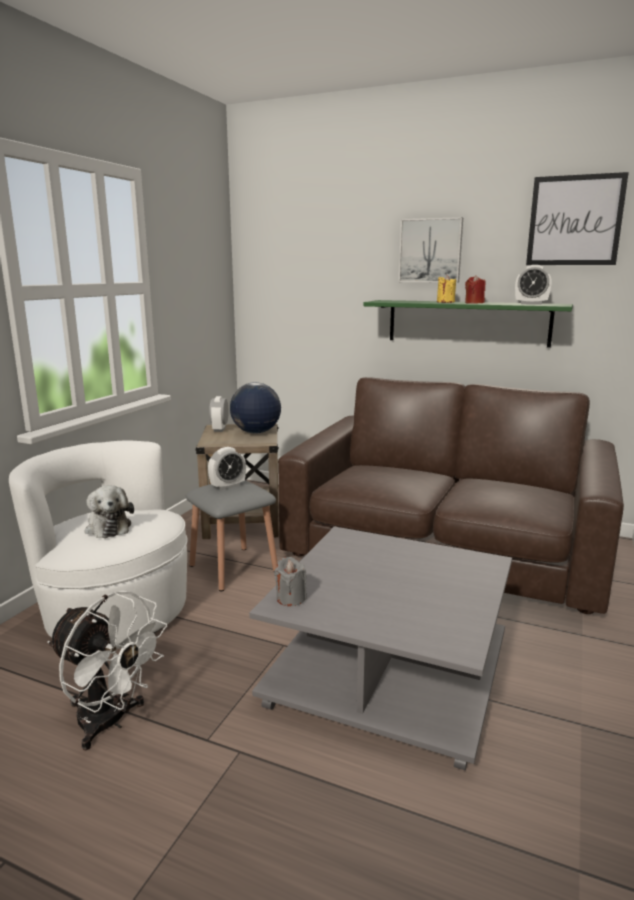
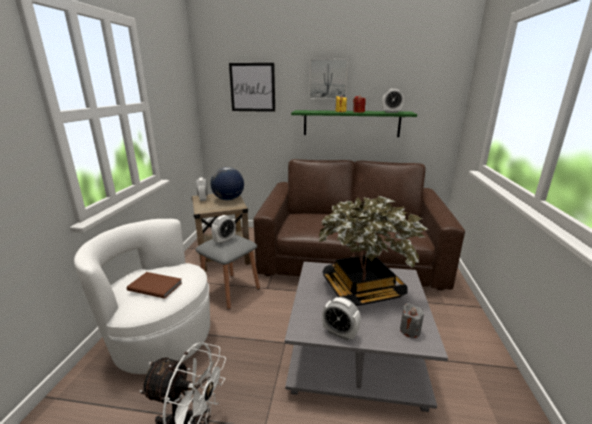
camera: 15 degrees left, 5 degrees up
(108, 527) = (155, 286): plush toy -> brown book
(291, 598) = (306, 323): grey candle -> grey candle (410, 330)
(333, 616) = (340, 333): none -> alarm clock
(402, 571) = (362, 289): none -> potted plant
(575, 220) = (413, 62): picture -> picture (252, 87)

